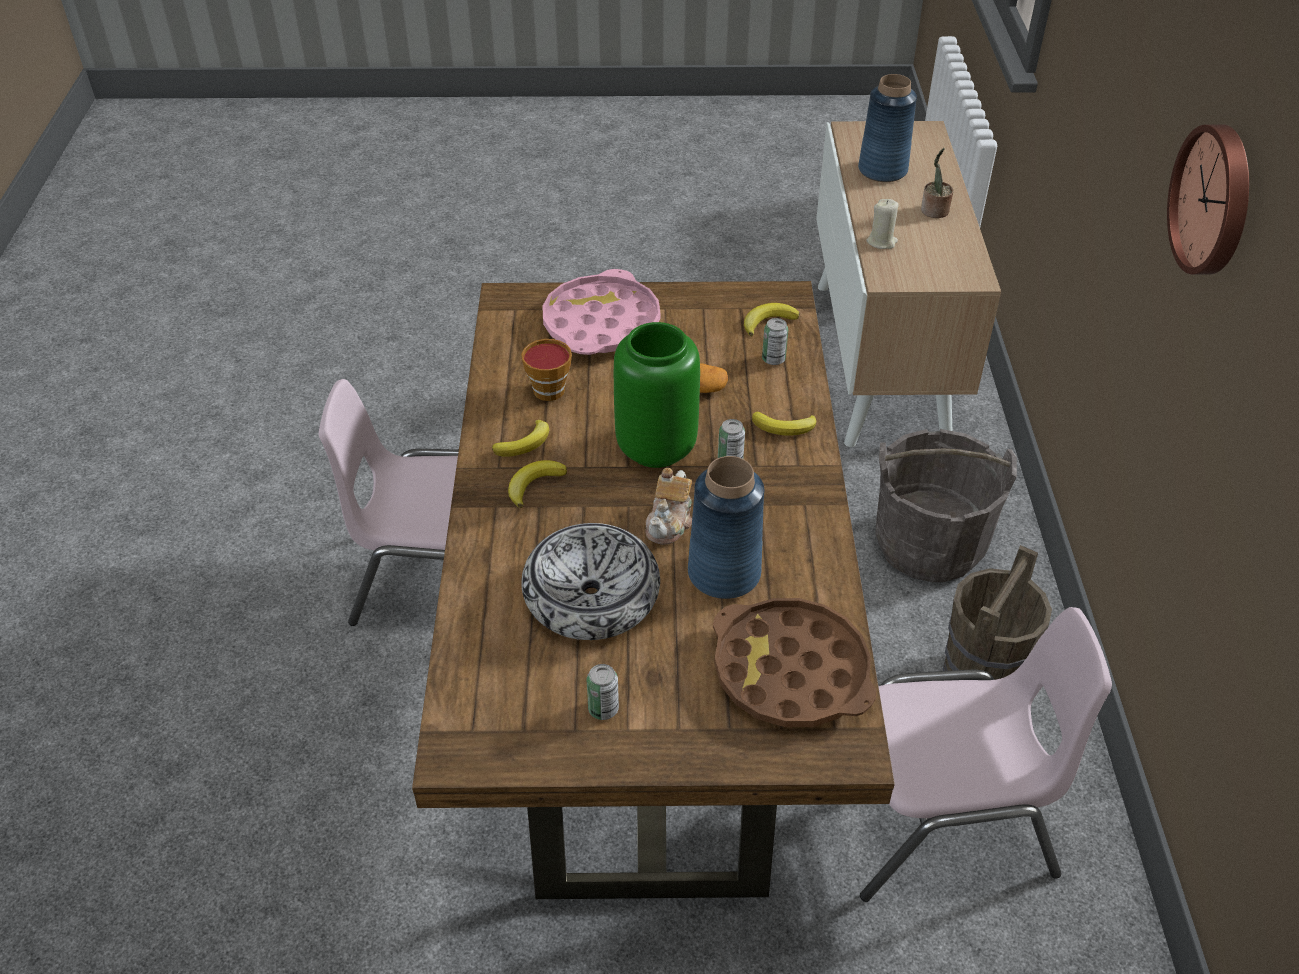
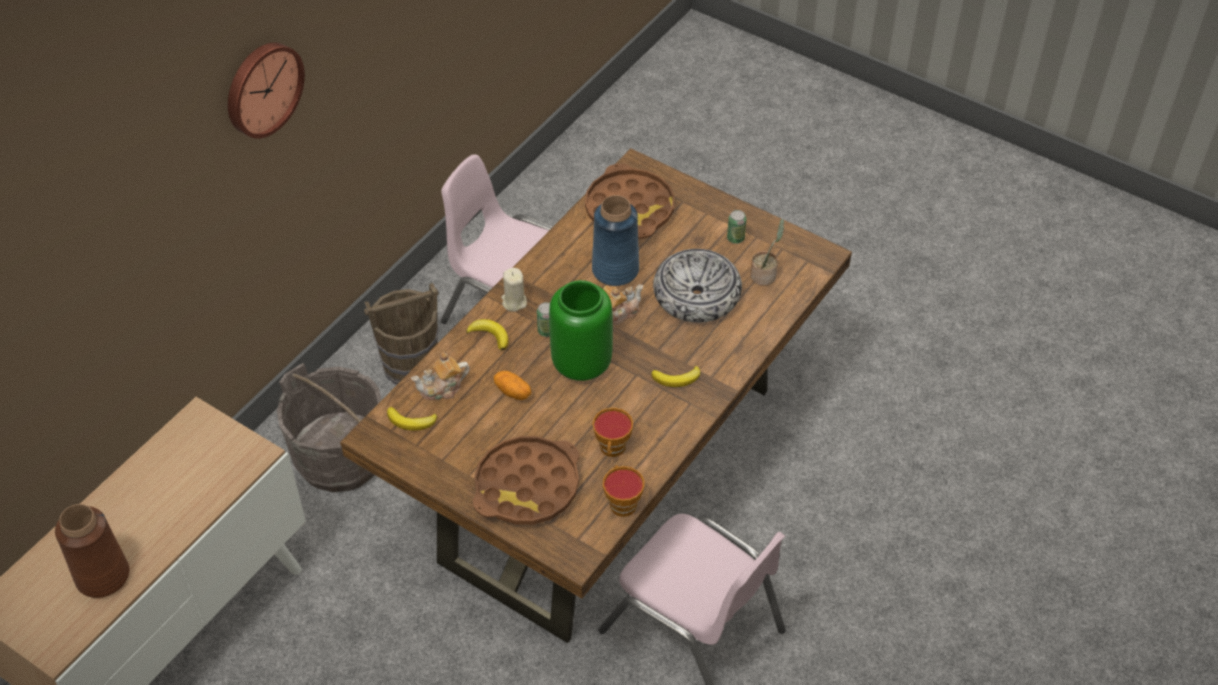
camera: 145 degrees left, 5 degrees up
(497, 351) = (621, 502): none -> cup
(525, 443) = (660, 412): banana -> none
(601, 324) = (527, 487): pink tray -> brown tray
(773, 359) = (442, 388): can -> teapot
(881, 242) = (212, 492): beige candle -> beige candle (514, 302)
(883, 170) = (102, 576): blue vase -> brown vase
(934, 211) = (131, 500): potted plant -> potted plant (765, 275)

